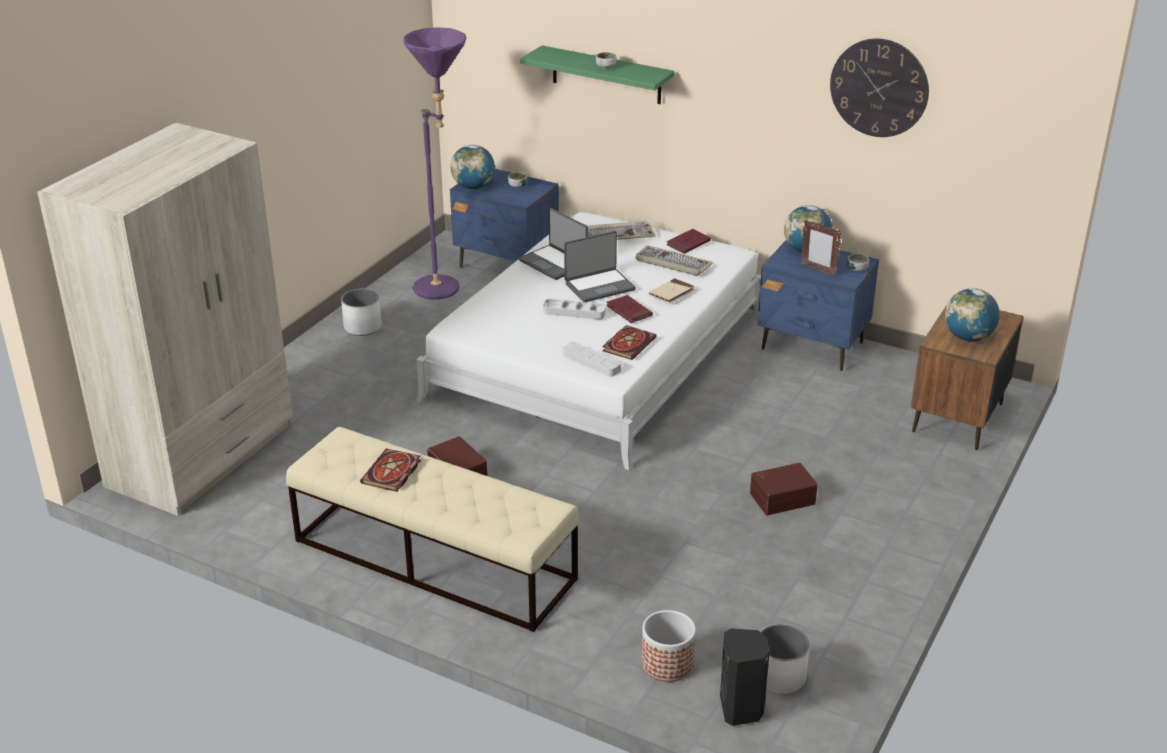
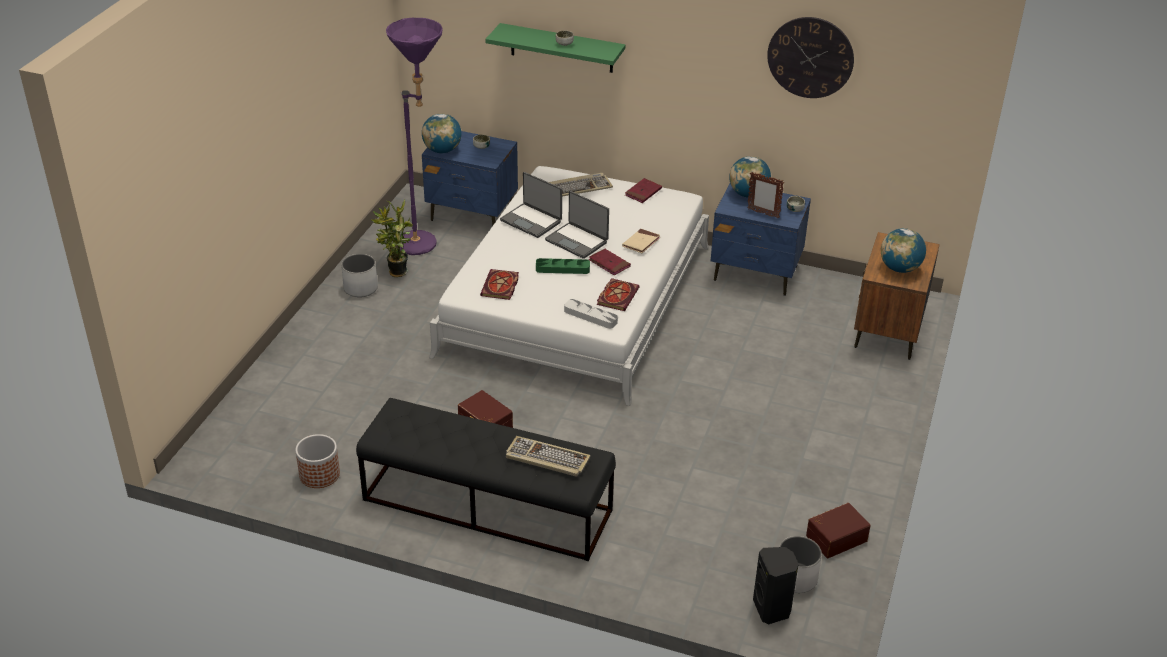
camera: 10 degrees left, 5 degrees up
(203, 455) = (255, 427): beige wardrobe -> none
(391, 473) = (450, 438): book -> book (500, 287)
(406, 315) = (396, 273): none -> potted plant
(433, 559) = (486, 505): beige bench -> black bench
(574, 312) = (562, 269): grey tray -> green tray
(599, 286) = (577, 241): laptop -> laptop turned 75 degrees clockwise
(667, 663) = (703, 576): planter -> planter (319, 474)
(672, 263) = (634, 213): keyboard -> keyboard (546, 459)
(781, 497) = (761, 418): brown storage box -> brown storage box (835, 537)

